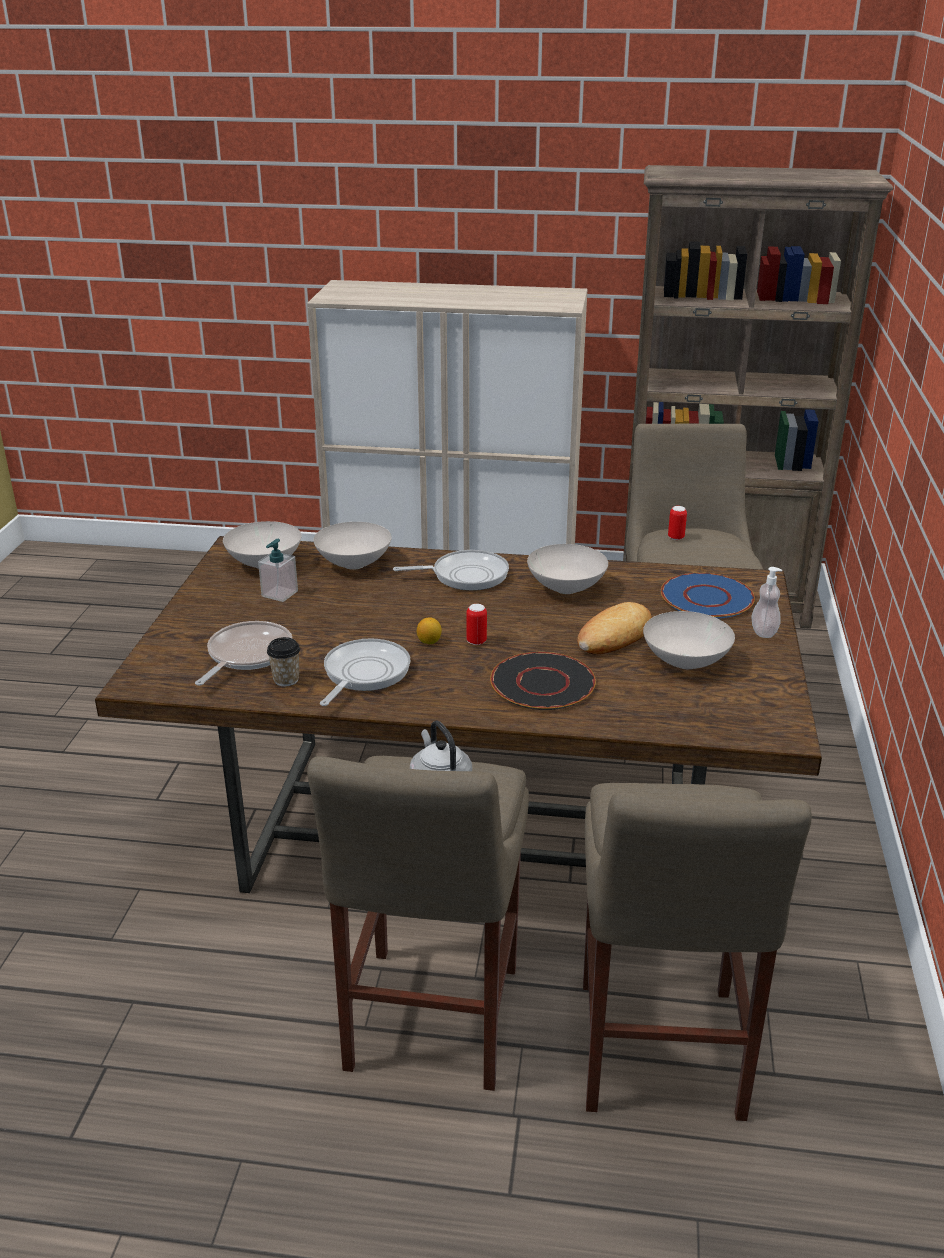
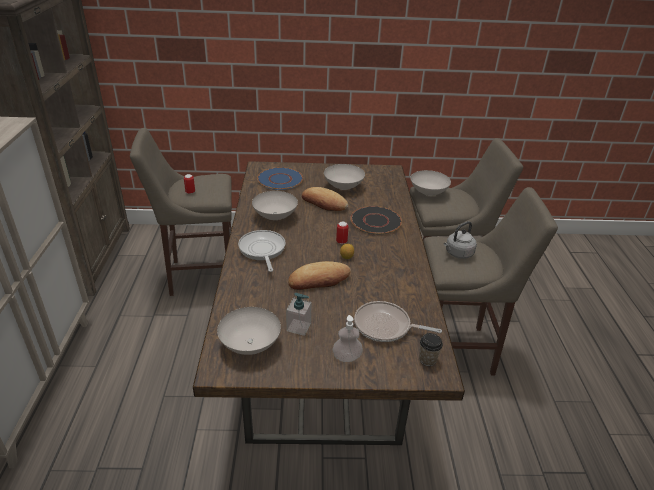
camera: 100 degrees left, 5 degrees up
(286, 679) = (406, 304): cup -> cup (427, 360)
(352, 564) = (248, 298): white bowl -> white bowl (428, 193)
(364, 674) = (388, 276): frying pan -> none
(375, 614) = (319, 280): none -> bread
(764, 632) = (311, 169): soap dispenser -> soap dispenser (347, 357)

